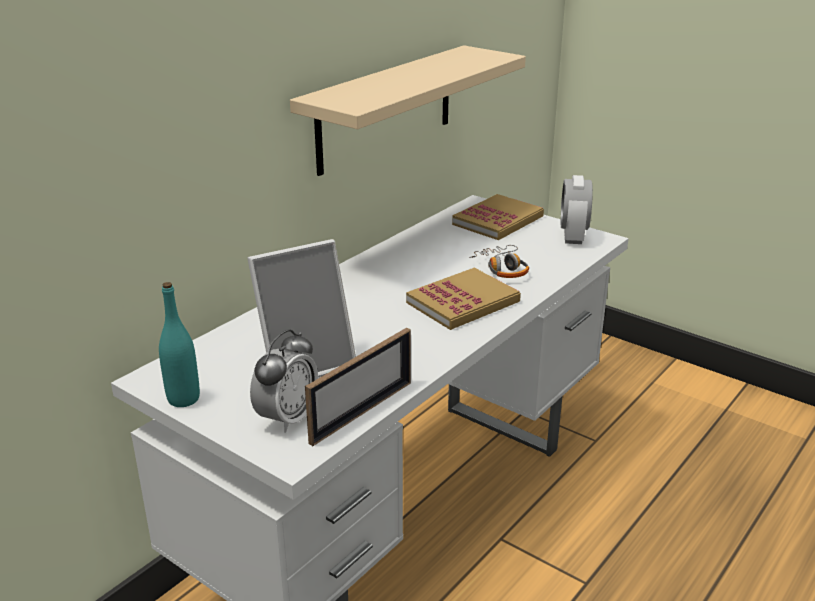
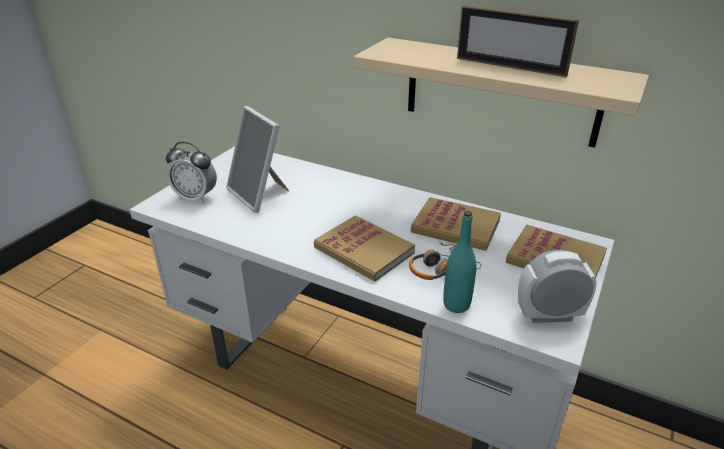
camera: 80 degrees right, 5 degrees up
(183, 399) = (219, 164): turquoise bottle -> turquoise bottle (456, 304)
(362, 412) = (200, 222): picture frame -> picture frame (510, 67)
(431, 252) = (455, 227): none -> book

